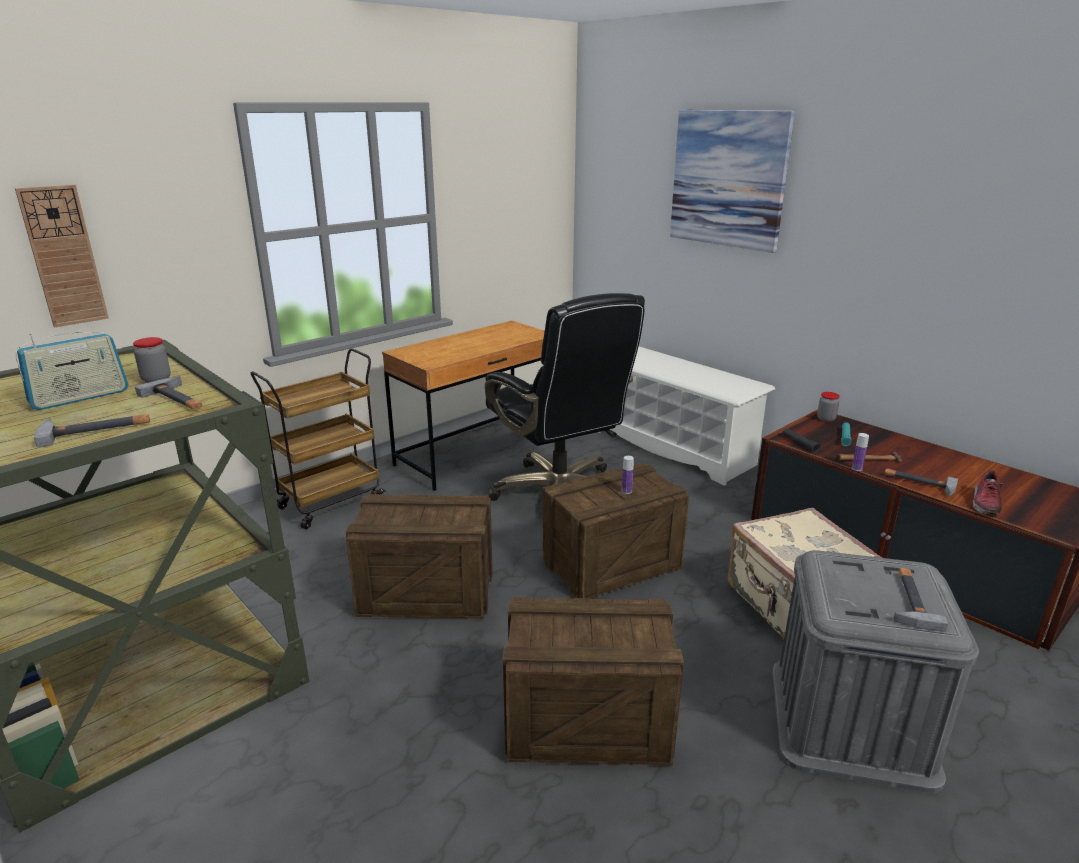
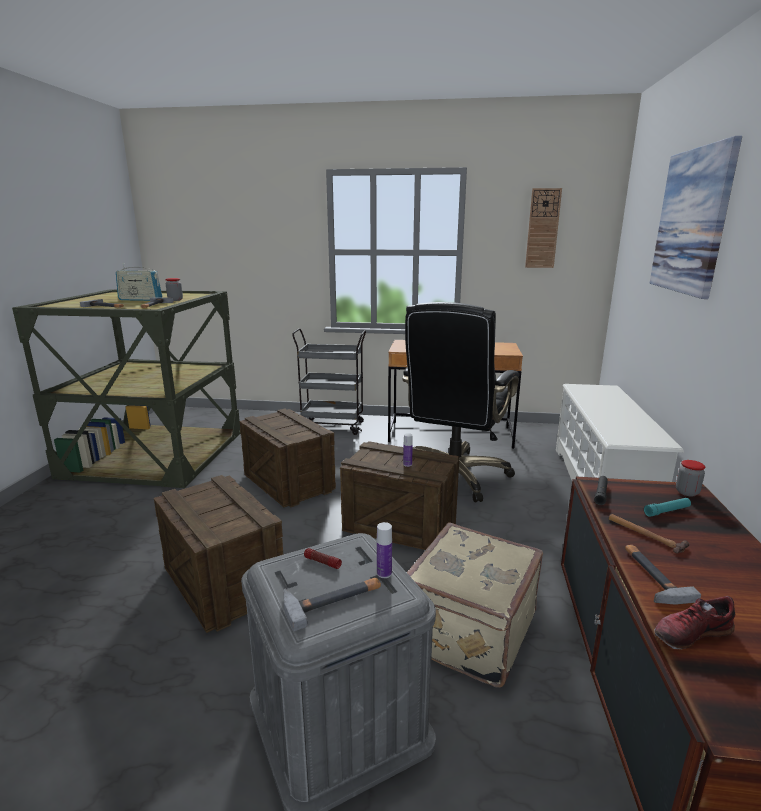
camera: 50 degrees right, 5 degrees down
(63, 256) = (231, 249): wall clock -> wall clock (542, 228)
(332, 503) = (333, 427): brown cart -> grey cart
(849, 586) = (322, 562): none -> flashlight
(857, 468) = (609, 533): bottle -> bottle (384, 573)

